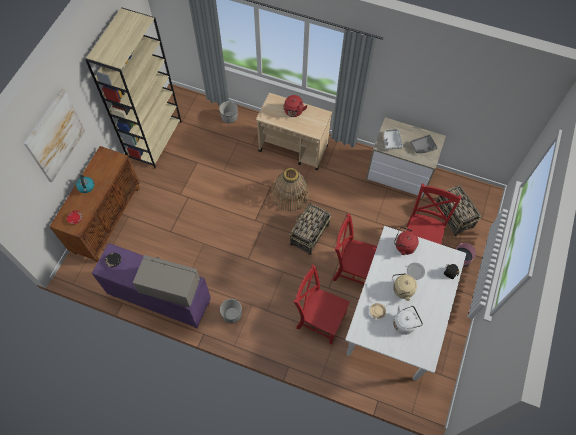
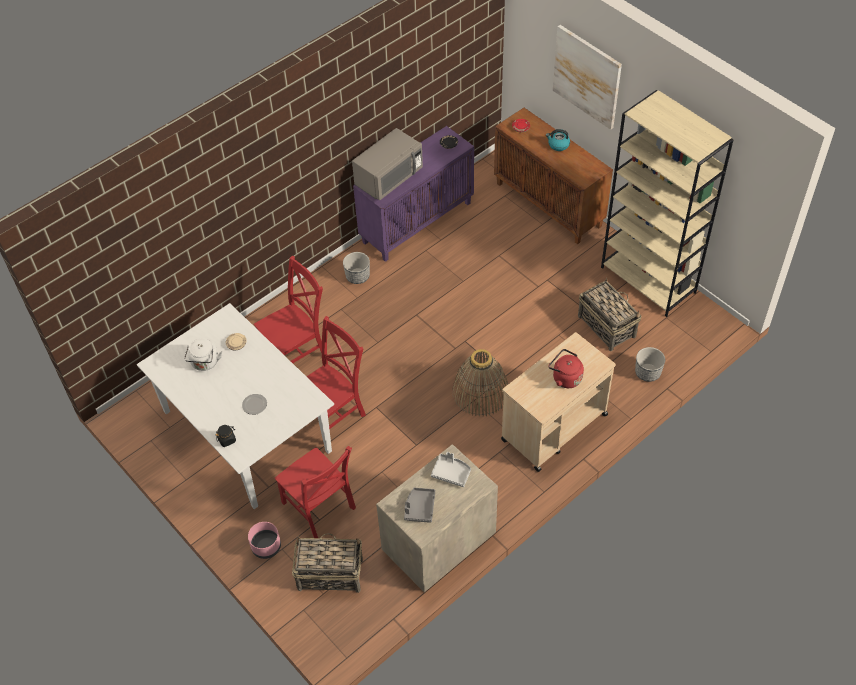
camera: 120 degrees right, 10 degrees down
(309, 235) = (409, 388): basket -> basket (606, 325)
(401, 290) = (243, 379): beige kettle -> none
(403, 246) = (293, 409): red kettle -> none

